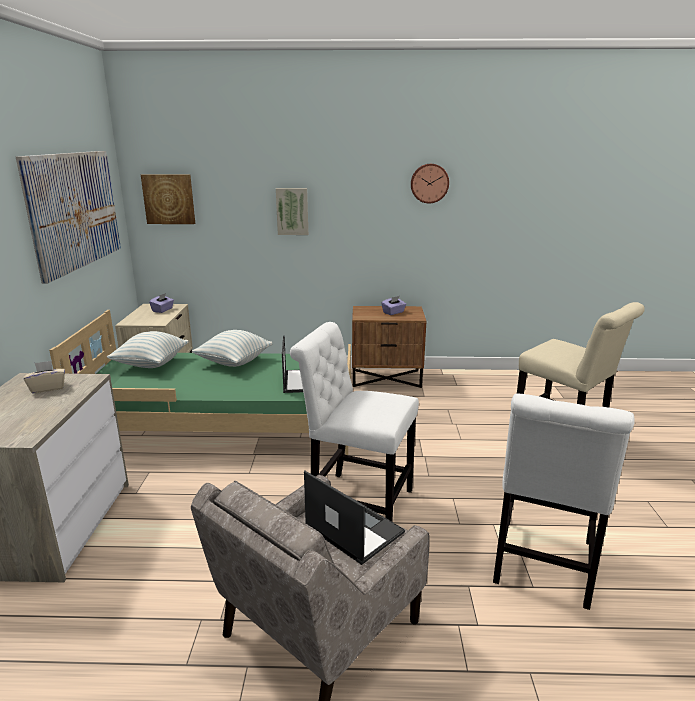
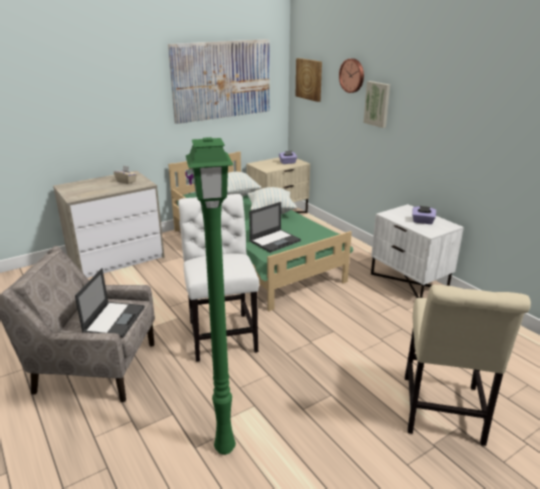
camera: 55 degrees right, 5 degrees up
(386, 378) = (409, 282): brown nightstand -> white nightstand
(429, 183) = (491, 97): wall clock -> wall clock (352, 75)
(542, 566) = (223, 447): white chair -> green floor lamp

